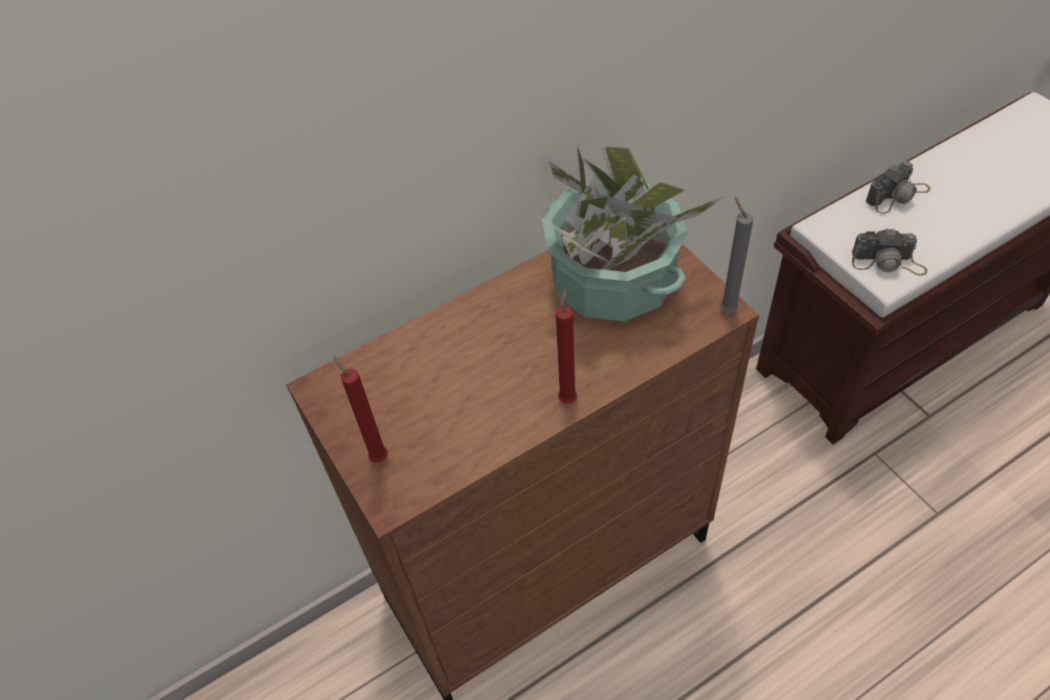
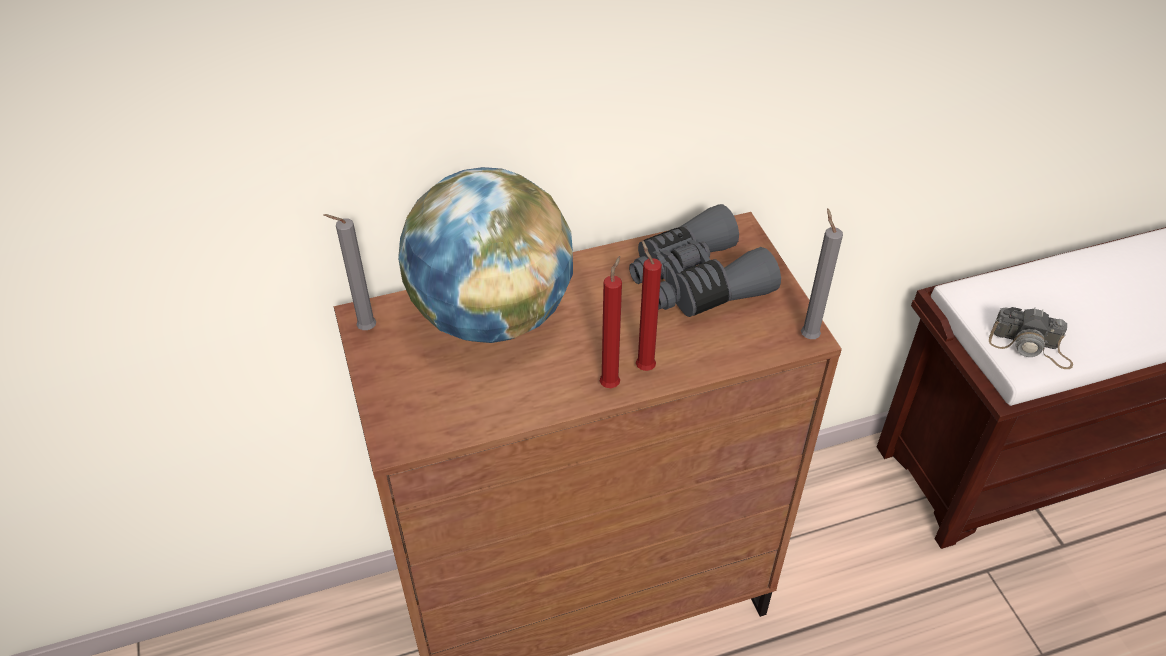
camera: 10 degrees right, 5 degrees down
(323, 400) = (364, 329): none -> grey candle
(377, 456) = (399, 394): red candle -> red candle (643, 366)
(437, 358) = (491, 315): none -> globe
(612, 281) = (696, 281): potted plant -> grey binoculars
(897, 195) = (1063, 279): camera -> none

